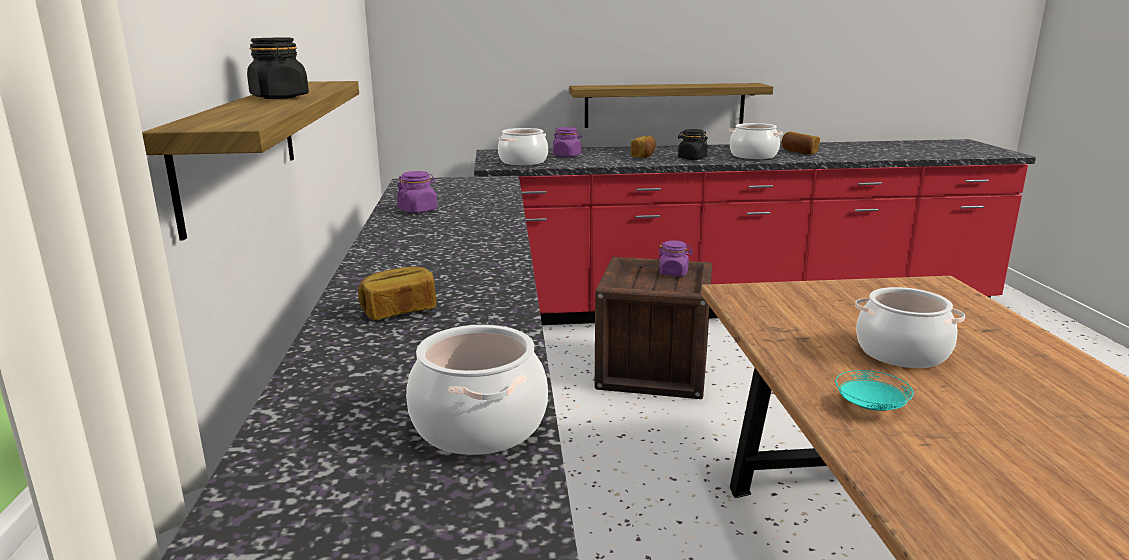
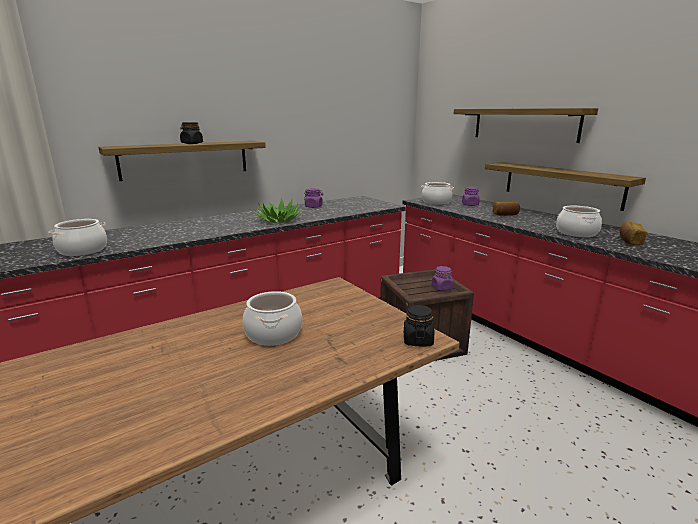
camera: 60 degrees right, 0 degrees up
(399, 311) = (182, 227): bread -> none
(482, 240) = (278, 220): none -> potted plant
(599, 27) = (524, 124): none -> shelf
(692, 158) = (527, 223): black jar -> black jar (418, 340)
(870, 408) = (190, 331): turquoise plate -> none

